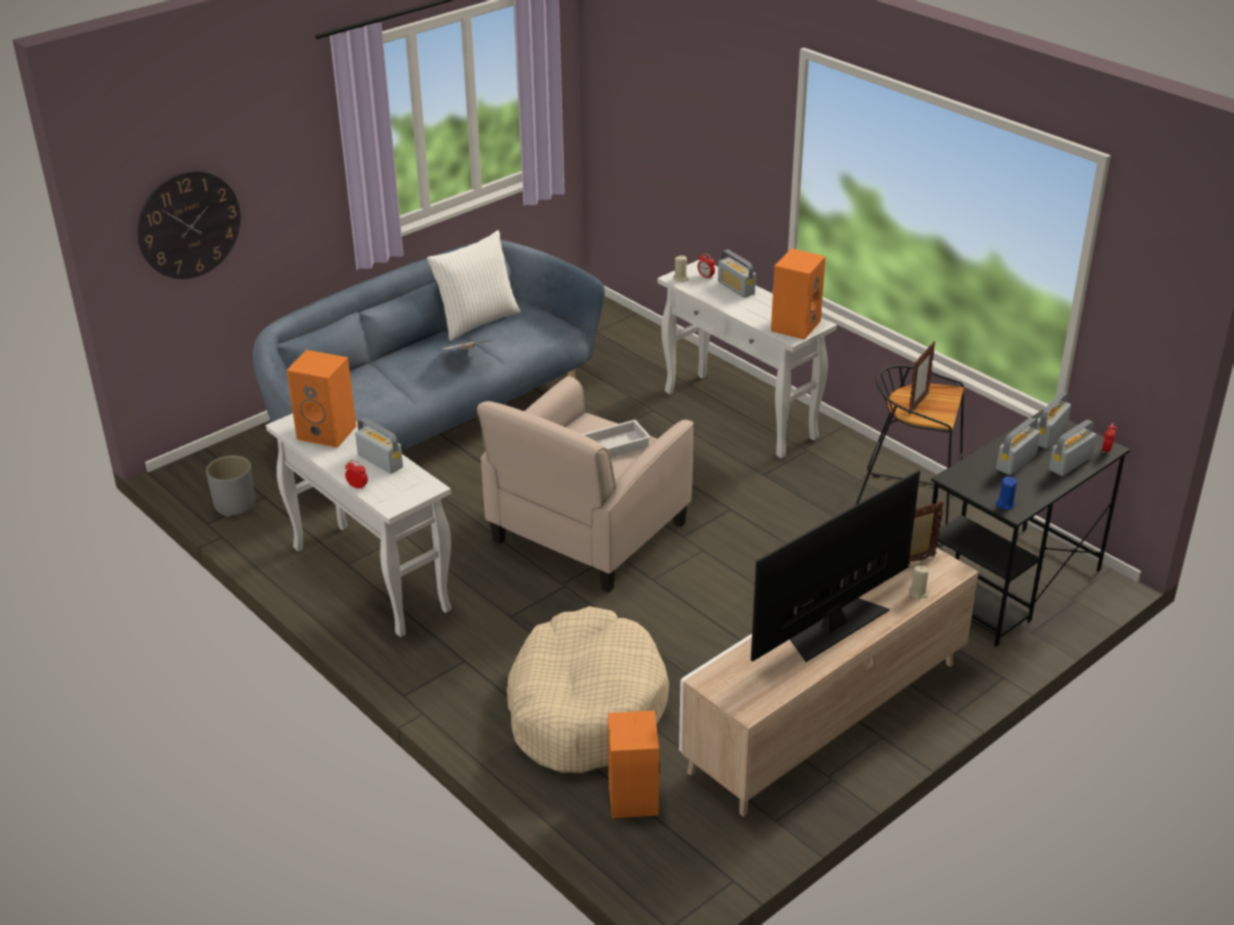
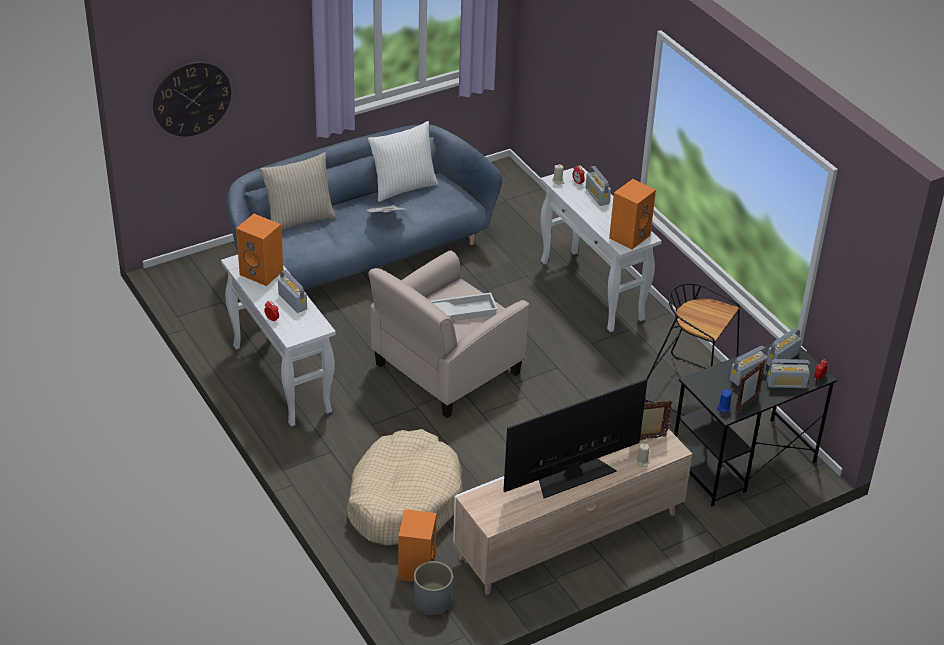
camera: 10 degrees right, 5 degrees up
(235, 505) = (200, 305): grey planter -> grey planter (432, 602)
(352, 374) = (299, 219): none -> beige pillow
(918, 404) = (698, 316): picture frame -> picture frame (746, 405)
(1070, 463) = (786, 384): radio -> radio turned 150 degrees counterclockwise

